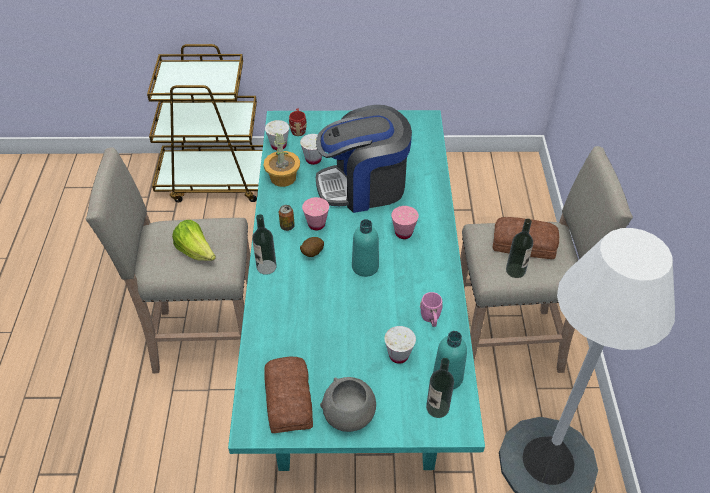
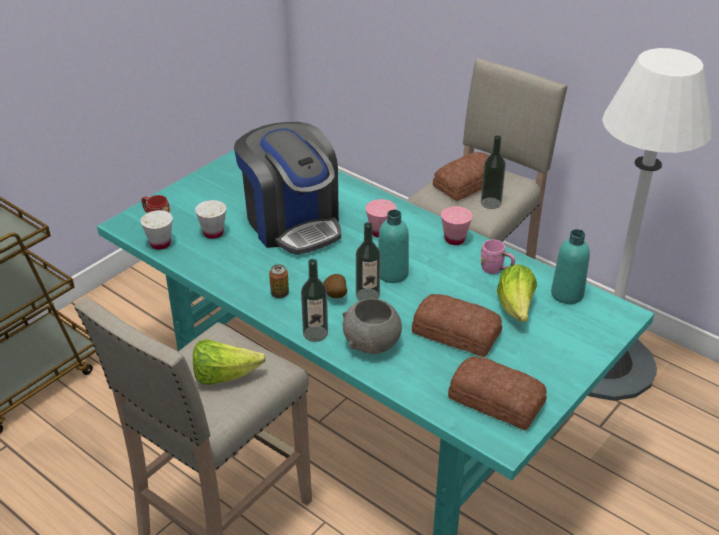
camera: 50 degrees left, 10 degrees down
(283, 178) = (210, 263): potted plant -> none
(316, 224) = (302, 275): pink cup -> pink cup (454, 239)
(338, 336) = (456, 331): none -> bread
(349, 415) = (552, 371): grey bowl -> grey bowl (372, 343)
(363, 186) = (292, 223): coffee machine -> coffee machine turned 60 degrees counterclockwise
(398, 355) = (516, 308): white cup -> lettuce
(437, 408) = (593, 316): bottle -> bottle (367, 295)

